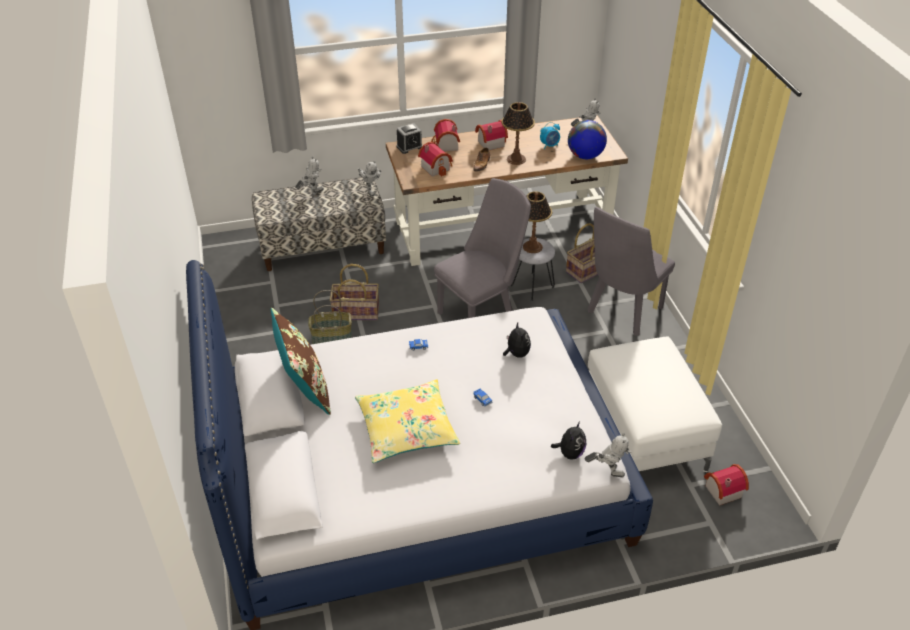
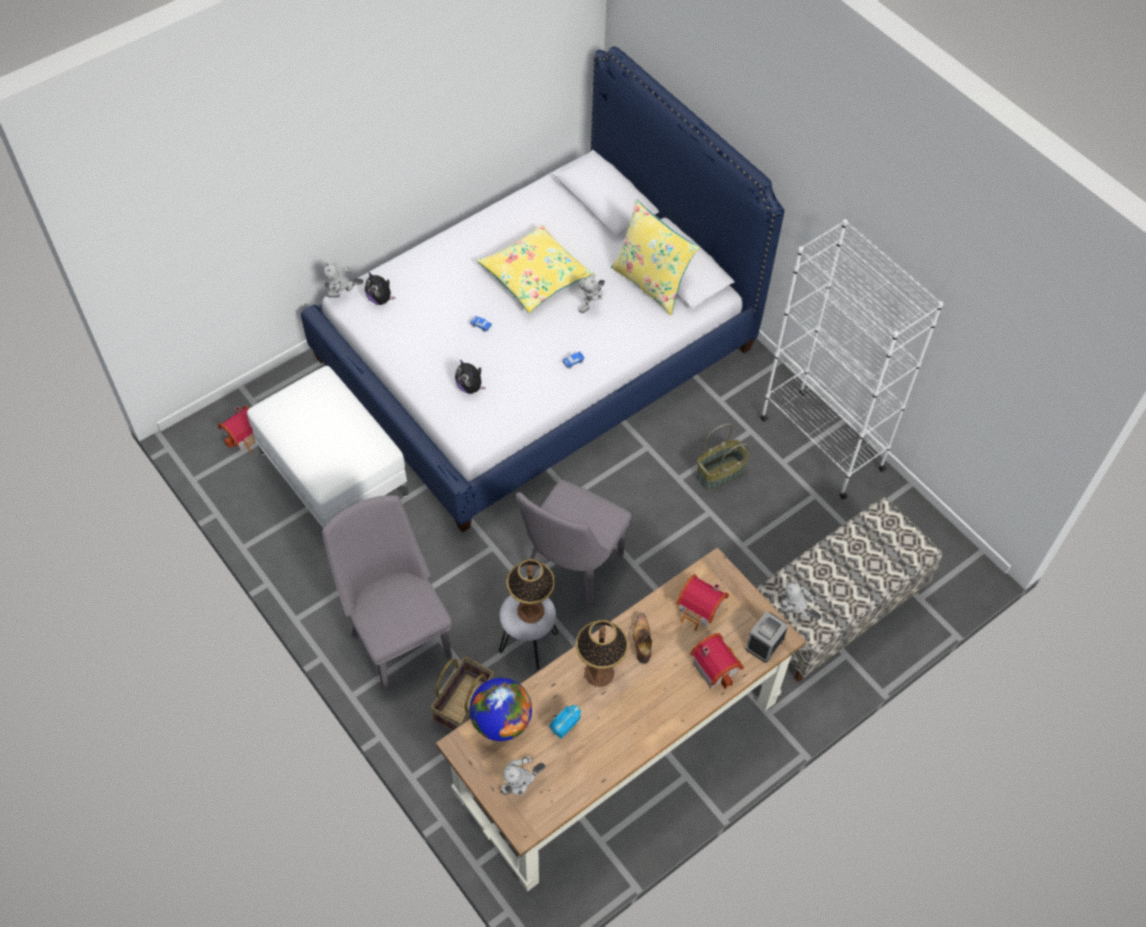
camera: 155 degrees right, 15 degrees up
(241, 333) = (821, 443): none -> white bookcase
(305, 389) = (651, 283): brown pillow -> yellow pillow
(311, 192) = (868, 582): toy robot -> toy robot (592, 305)
(356, 311) = (718, 520): basket -> none
(489, 143) = (656, 699): toy house -> none
(570, 453) = (380, 299): plush toy -> plush toy turned 45 degrees counterclockwise
(622, 313) = (398, 638): grey chair -> grey chair turned 45 degrees counterclockwise

